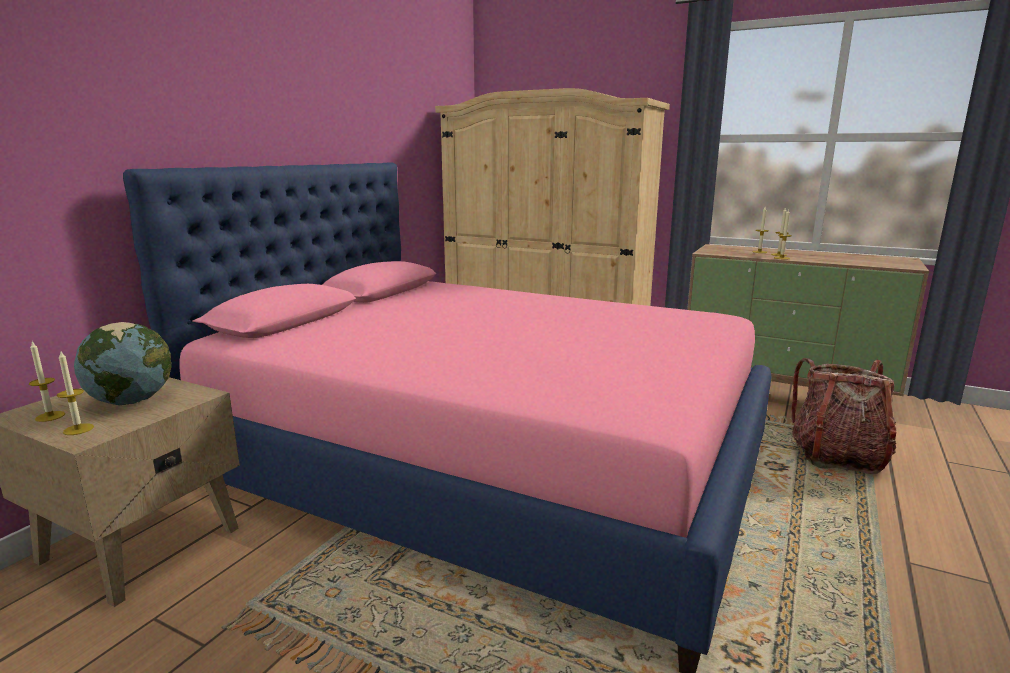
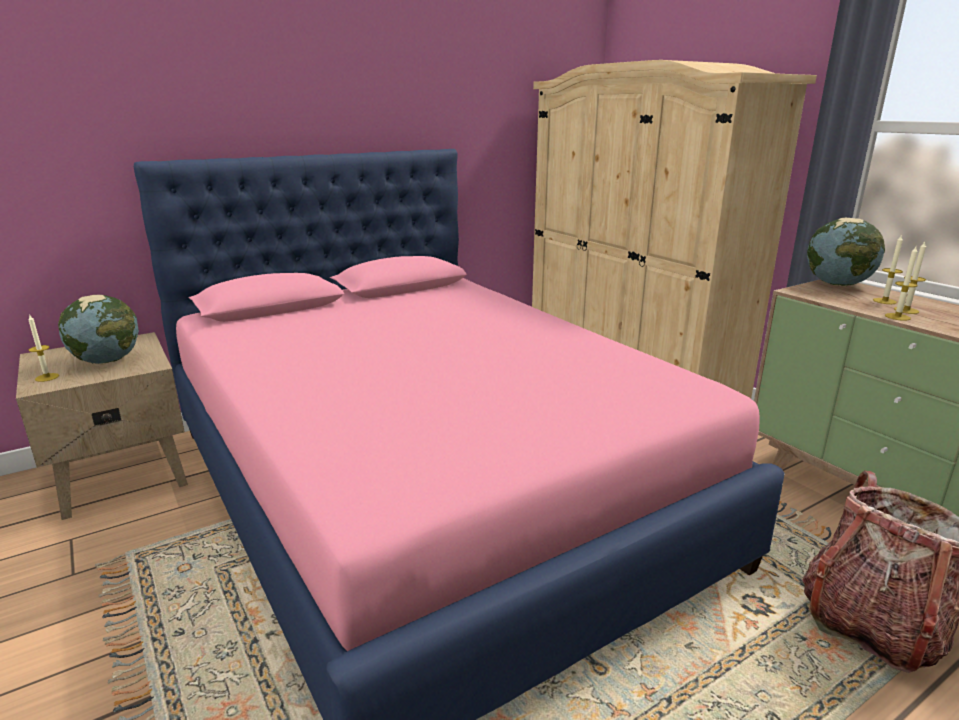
camera: 30 degrees right, 5 degrees up
(50, 416) = (50, 362): candle -> none
(718, 247) = (838, 284): none -> globe

